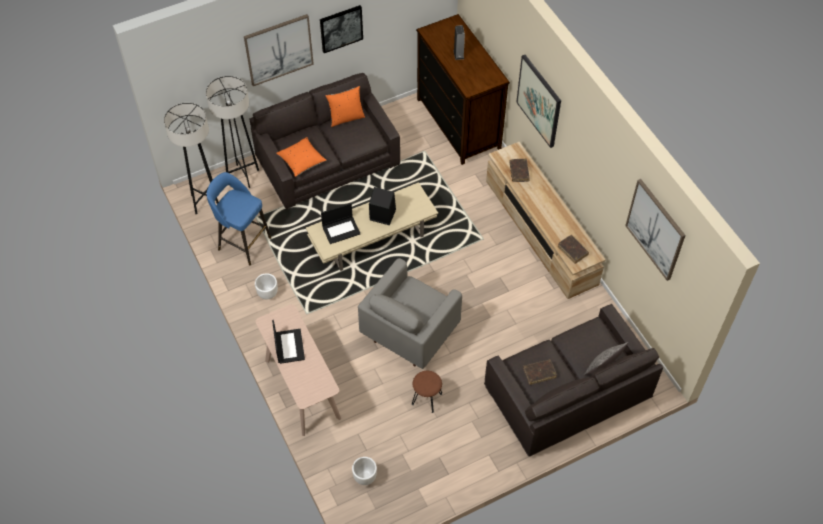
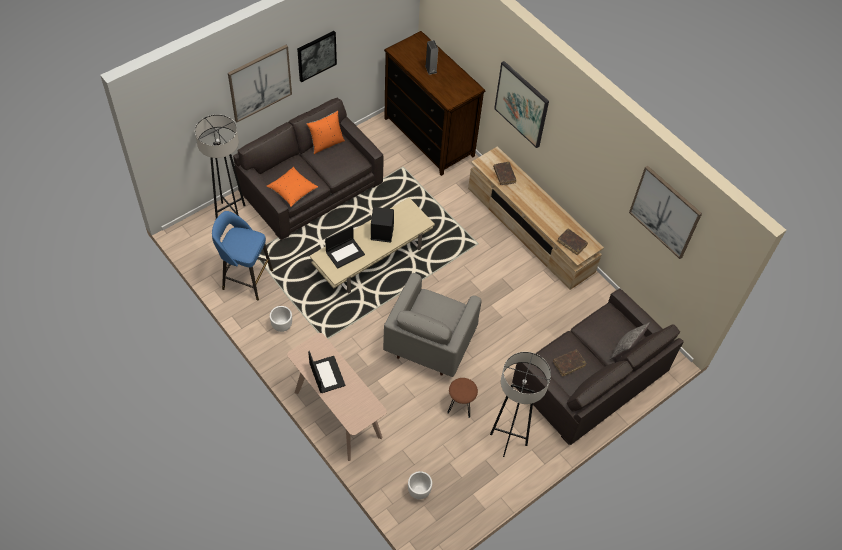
camera: 15 degrees left, 0 degrees up
(205, 202) = (199, 244): grey floor lamp -> grey floor lamp (508, 440)

